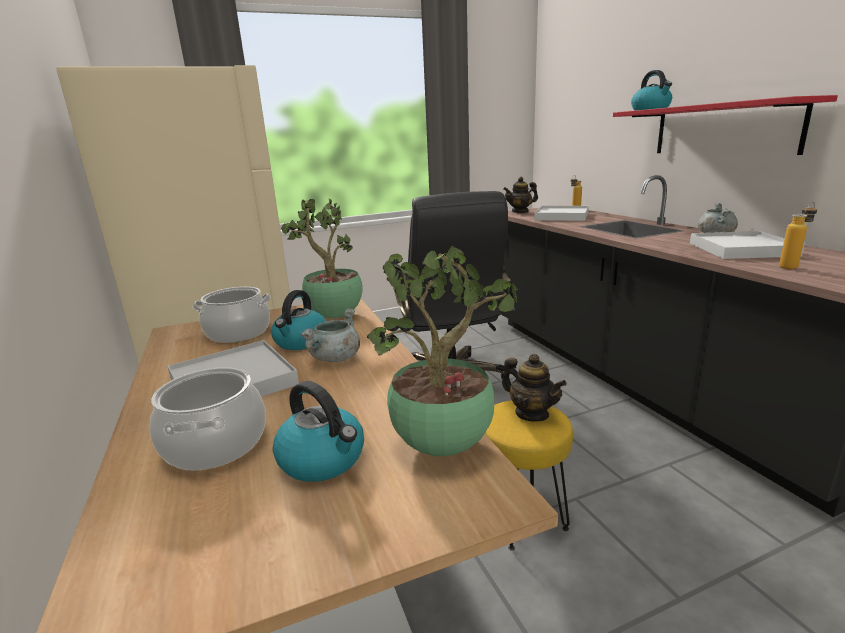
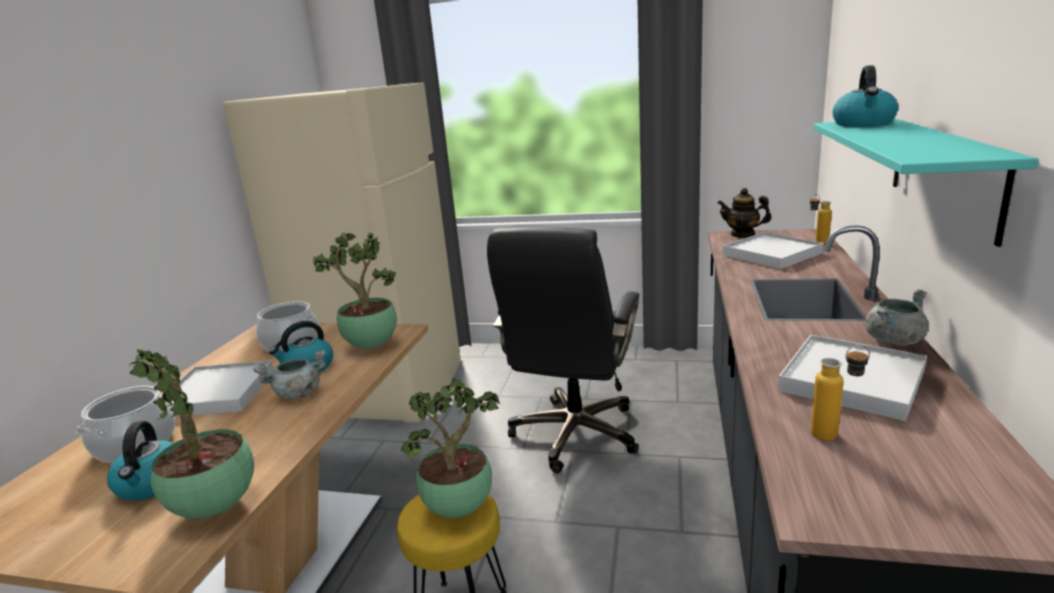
camera: 35 degrees right, 0 degrees up
(531, 413) = (461, 508): teapot -> potted plant
(724, 129) = (943, 172): red shelf -> turquoise shelf

